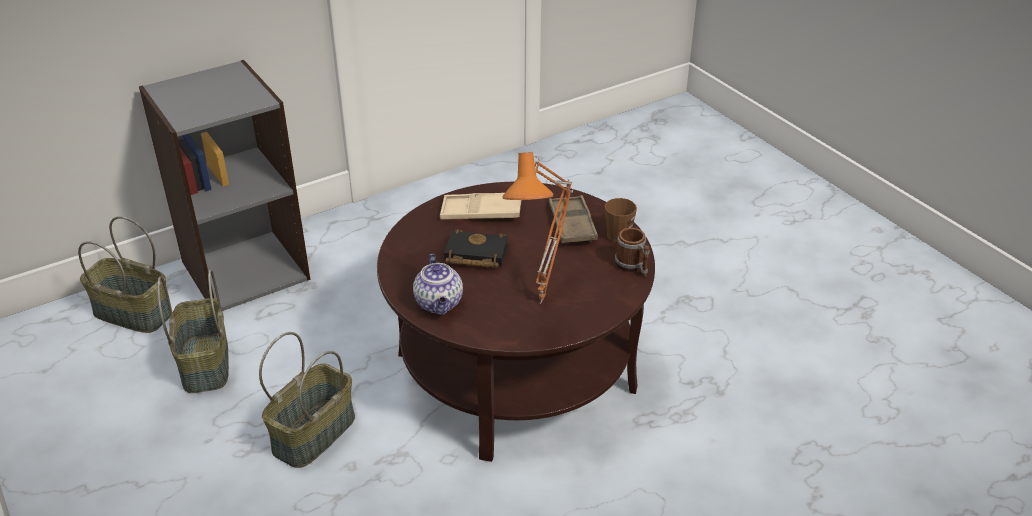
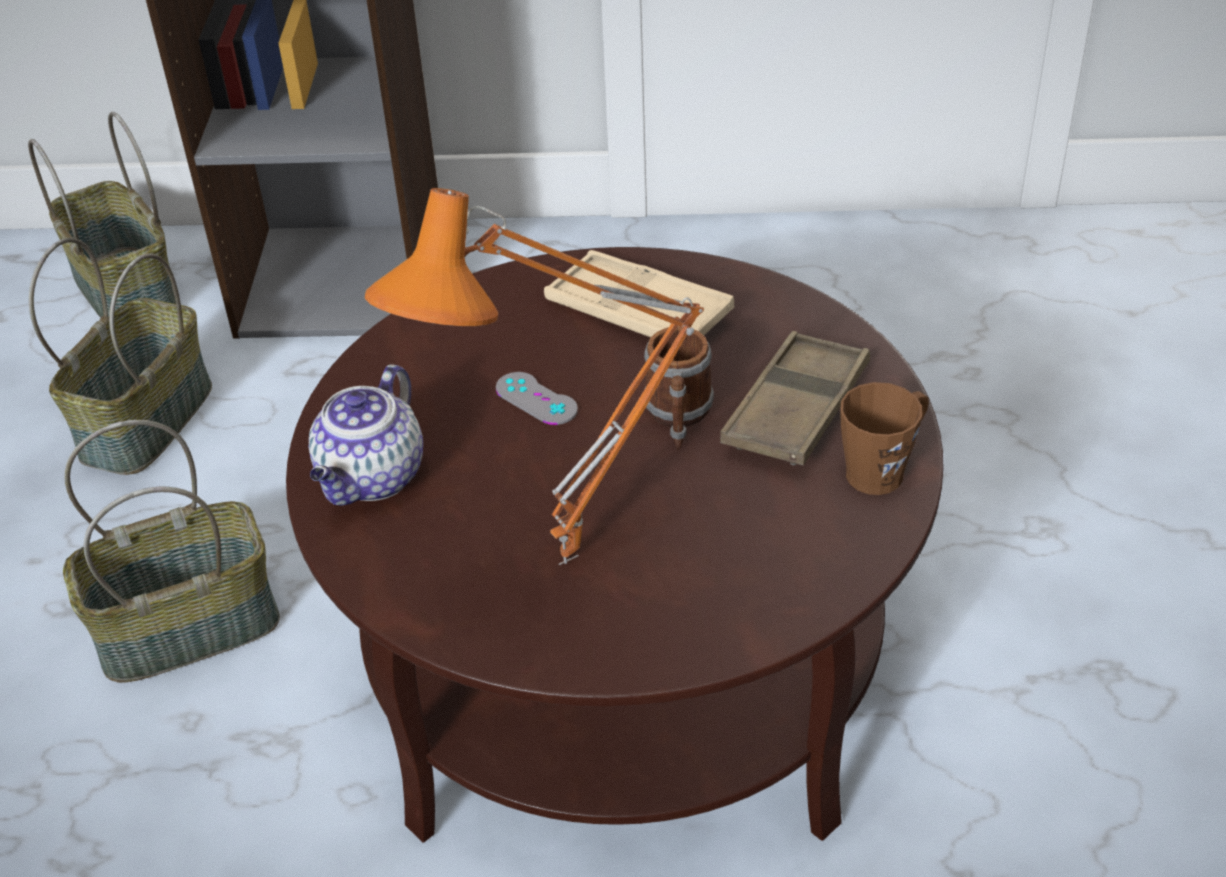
camera: 35 degrees right, 5 degrees up
(474, 255) = (536, 399): black book -> grey game controller
(633, 267) = (840, 563): mug -> mug (678, 417)

